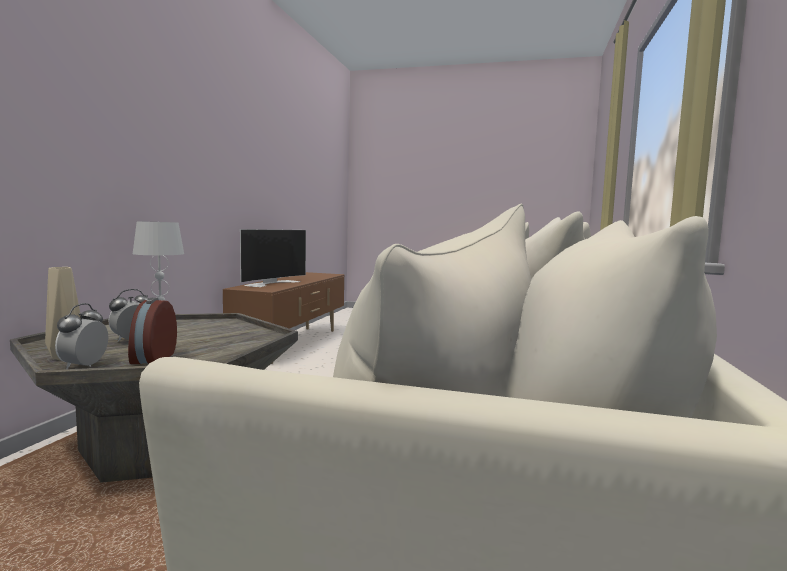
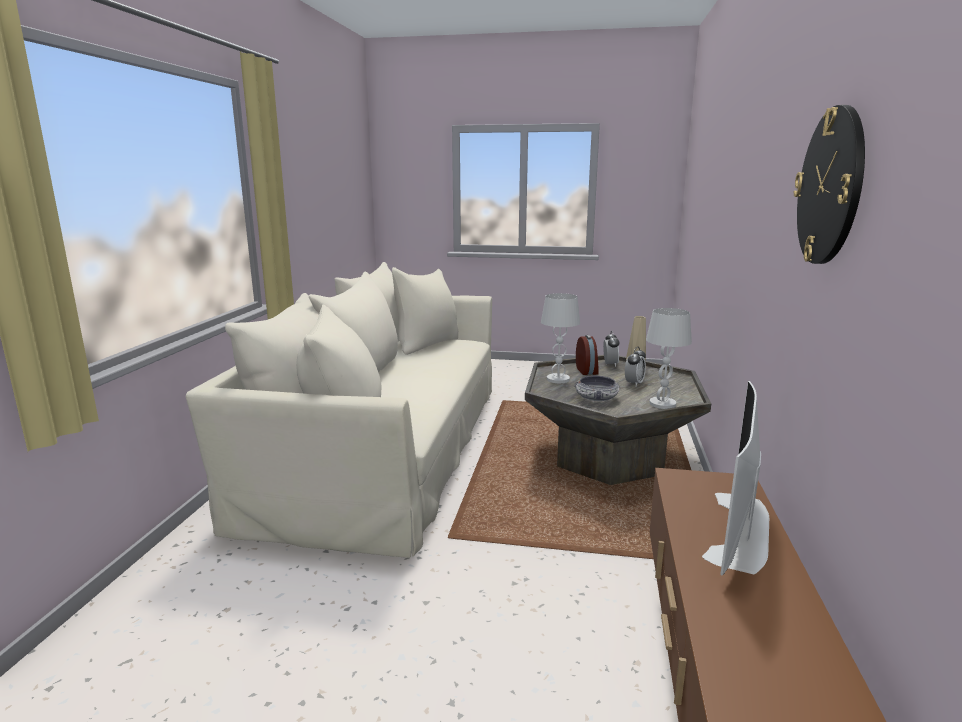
camera: 175 degrees right, 10 degrees up
(218, 331) = (596, 398): none -> bowl
(224, 350) = (558, 379): none -> white table lamp
(235, 131) = (830, 187): none -> wall clock

